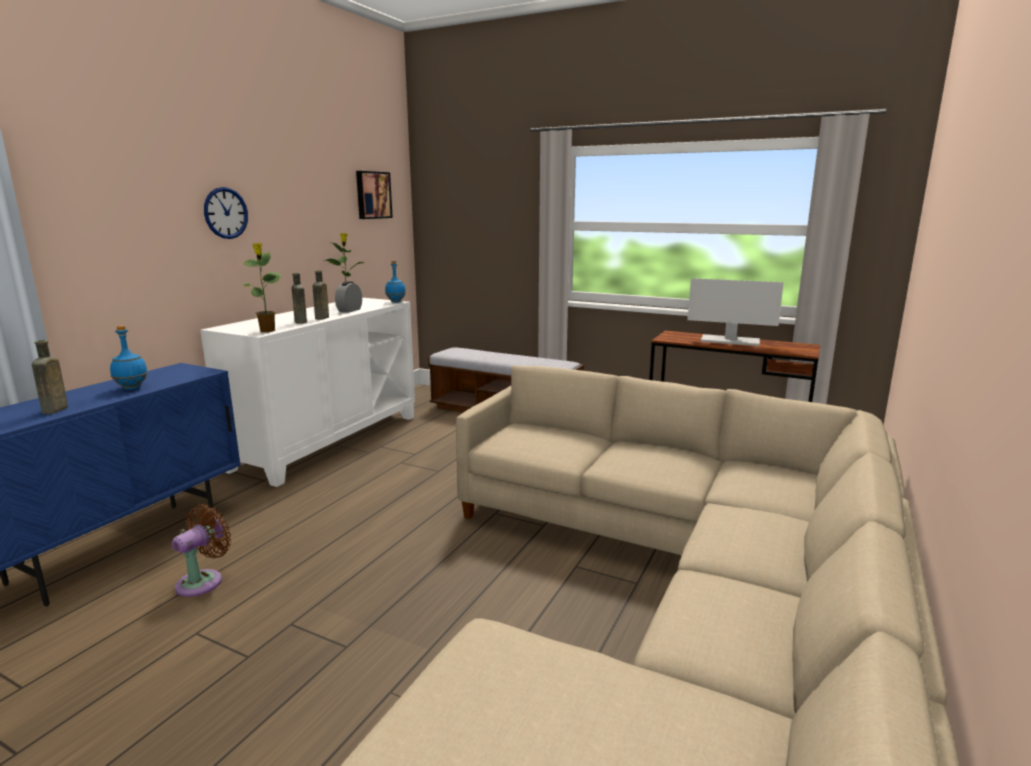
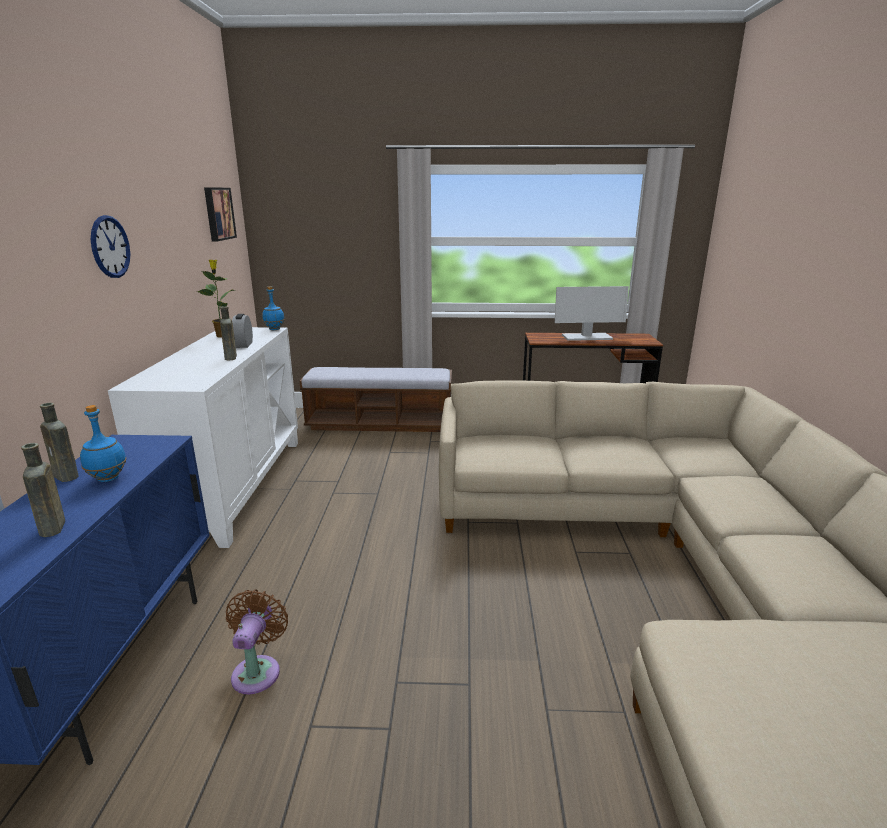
camera: 25 degrees left, 5 degrees up
(267, 331) = (199, 382): potted plant -> none
(301, 322) = (216, 366): brown bottle -> brown bottle (67, 477)

